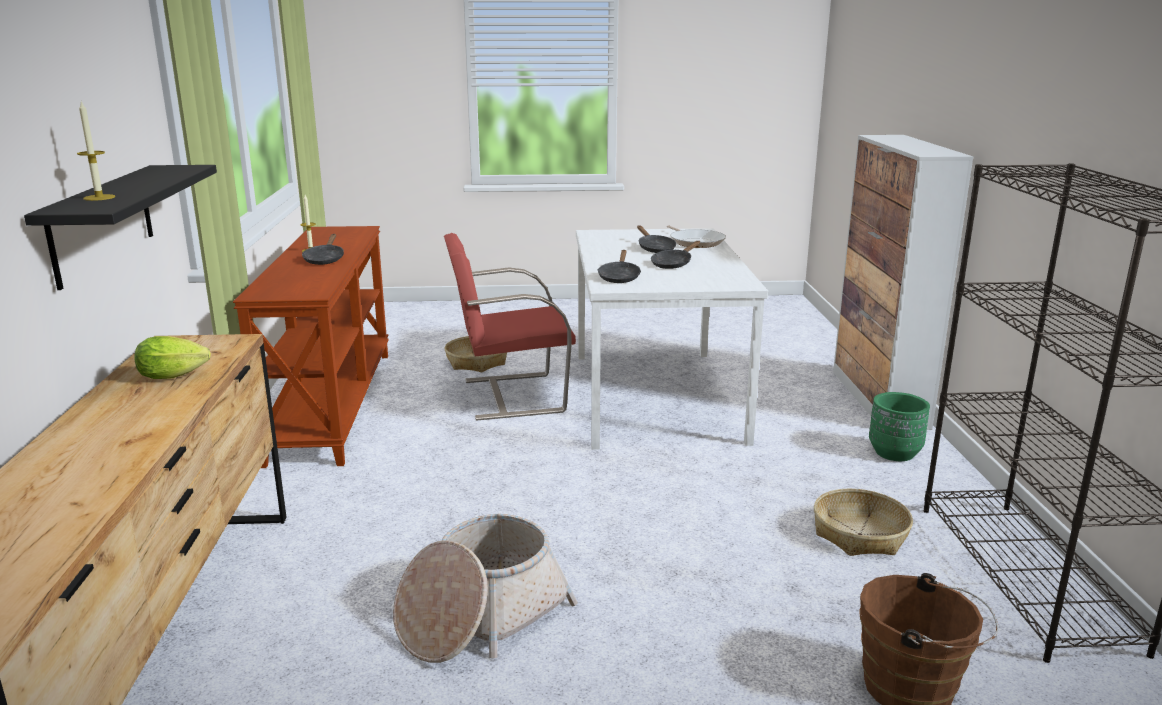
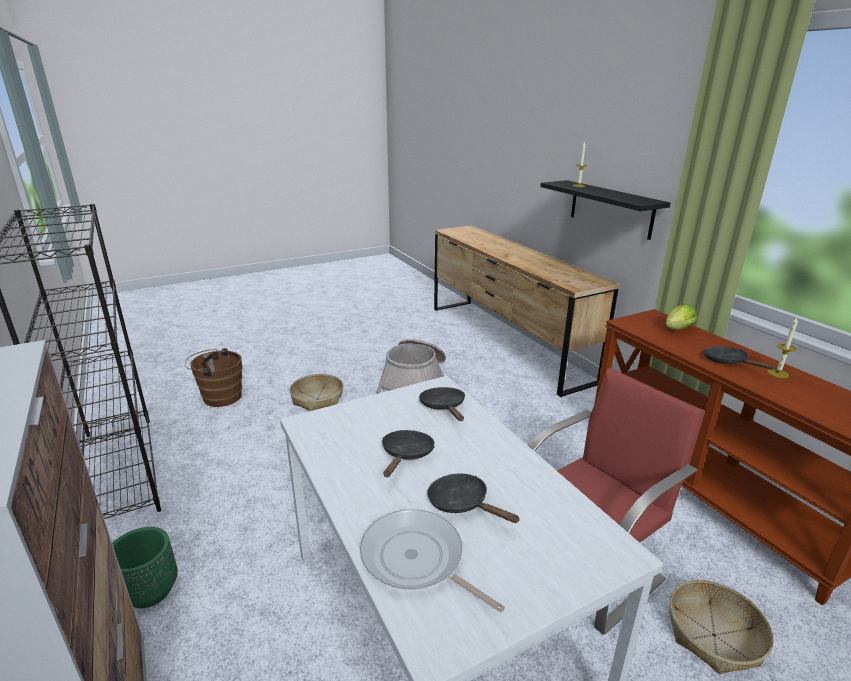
camera: 155 degrees right, 5 degrees up
(176, 376) = (551, 270): lettuce -> lettuce (676, 330)
(860, 535) = (220, 473): basket -> basket (317, 399)

